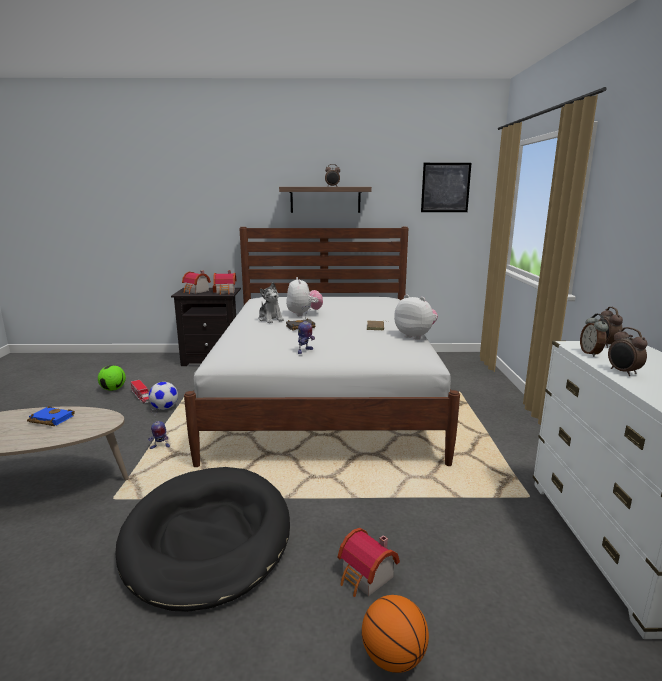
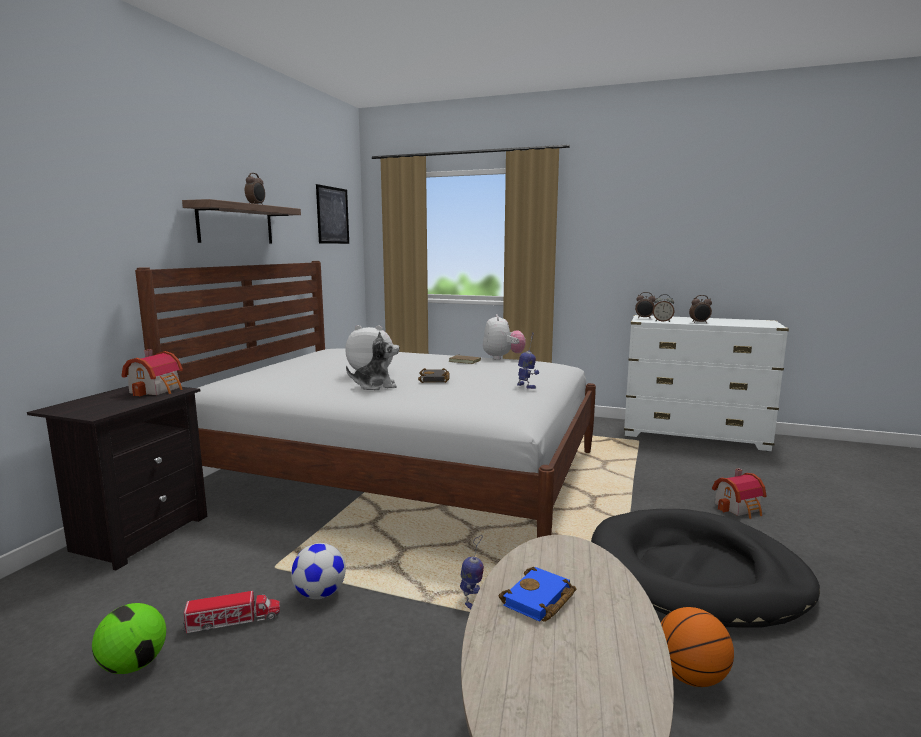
camera: 70 degrees left, 5 degrees down
(196, 291) = (100, 404): toy house -> none
(393, 657) = (814, 513): basketball -> basketball (691, 676)
(415, 336) = (502, 358): plush toy -> plush toy turned 120 degrees clockwise

